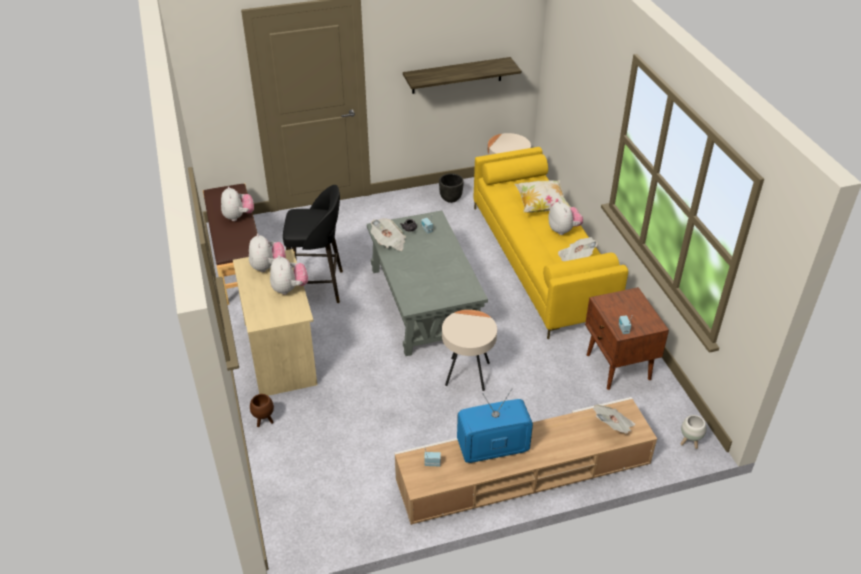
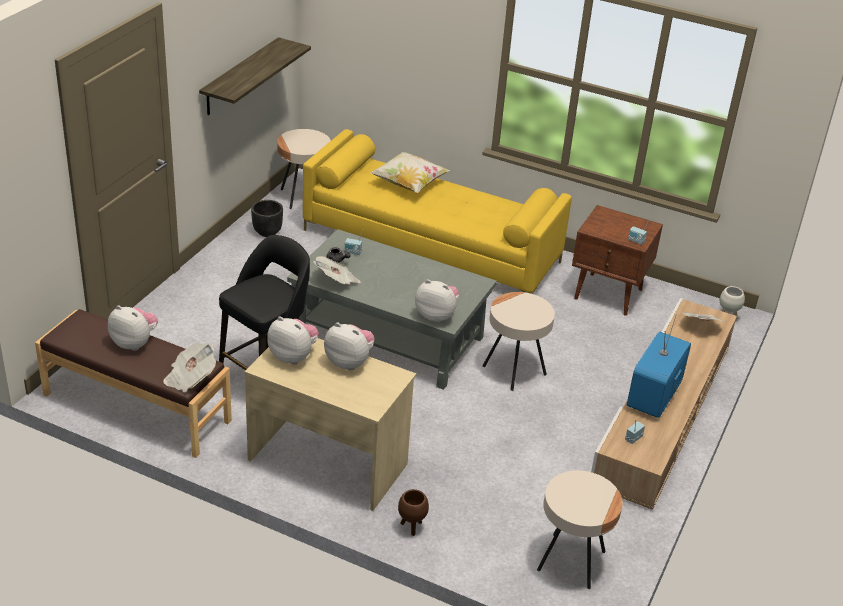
camera: 50 degrees left, 5 degrees down
(315, 512) = (571, 561): none -> beige side table
(563, 230) = (458, 195): plush toy -> plush toy (436, 315)
(575, 258) = (502, 212): newspaper -> newspaper (190, 378)

